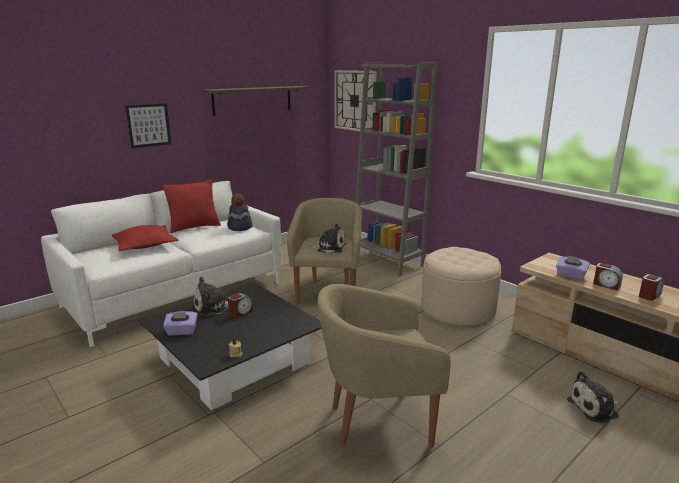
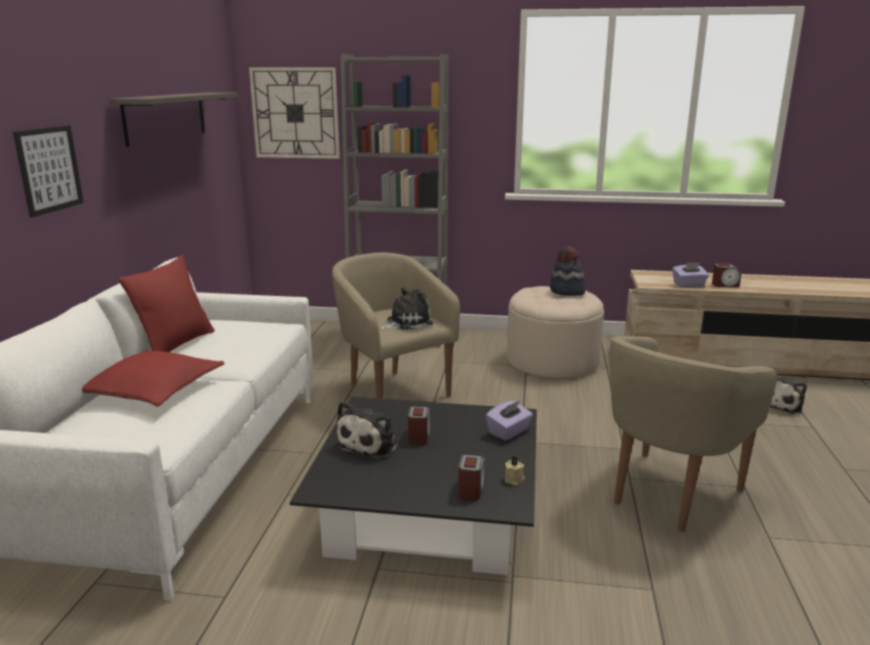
camera: 40 degrees left, 0 degrees up
(181, 332) = (394, 488): purple tissue box -> purple tissue box (509, 432)
(239, 227) = (251, 326): hat -> hat (567, 291)
(649, 295) = (763, 284): alarm clock -> alarm clock (471, 489)

